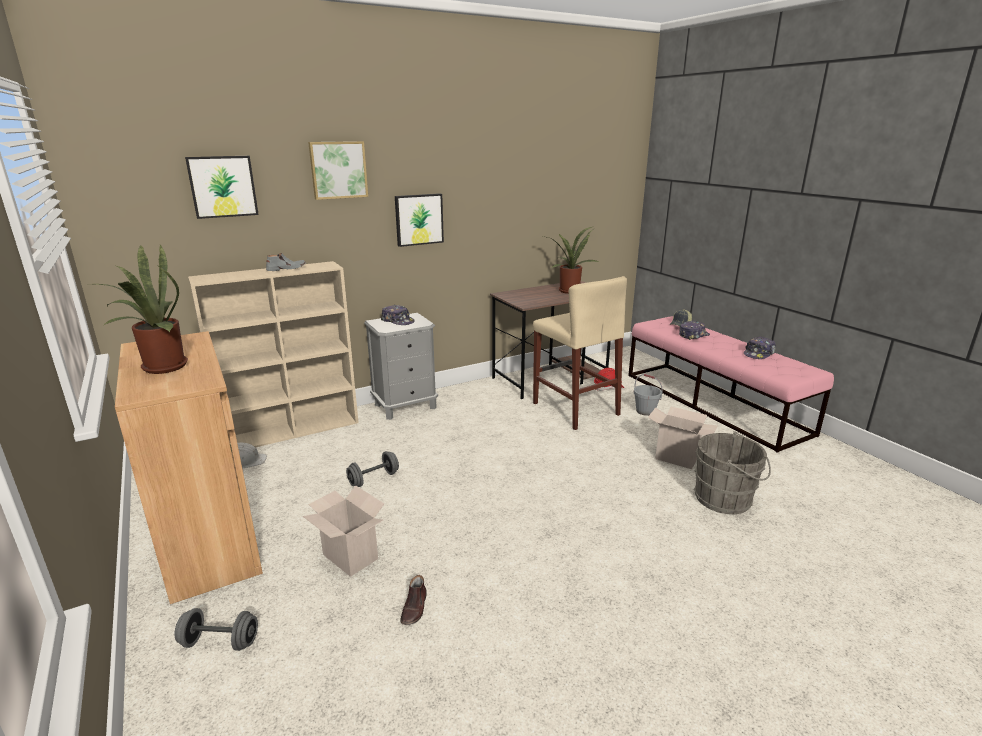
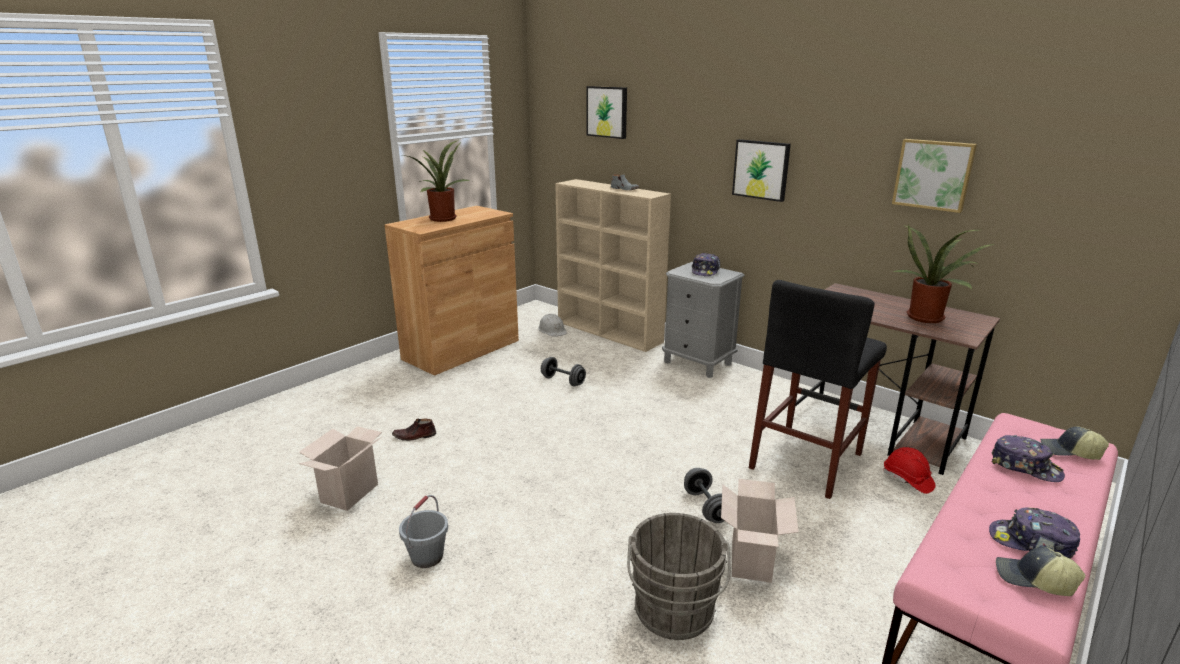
camera: 70 degrees right, 0 degrees up
(220, 642) = (373, 382): grey dumbbell -> grey dumbbell (706, 507)
(338, 170) = (691, 106): picture -> picture (933, 174)
(348, 557) = (461, 398): cardboard box -> cardboard box (349, 492)
(575, 408) = (806, 460): beige stool -> black stool
(645, 411) = (868, 521): grey bucket -> grey bucket (427, 557)
(787, 362) = (1033, 580): none -> cap

